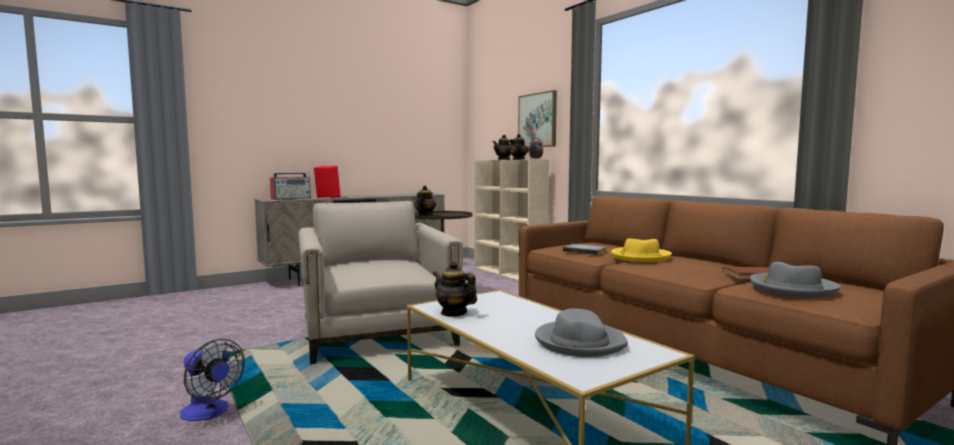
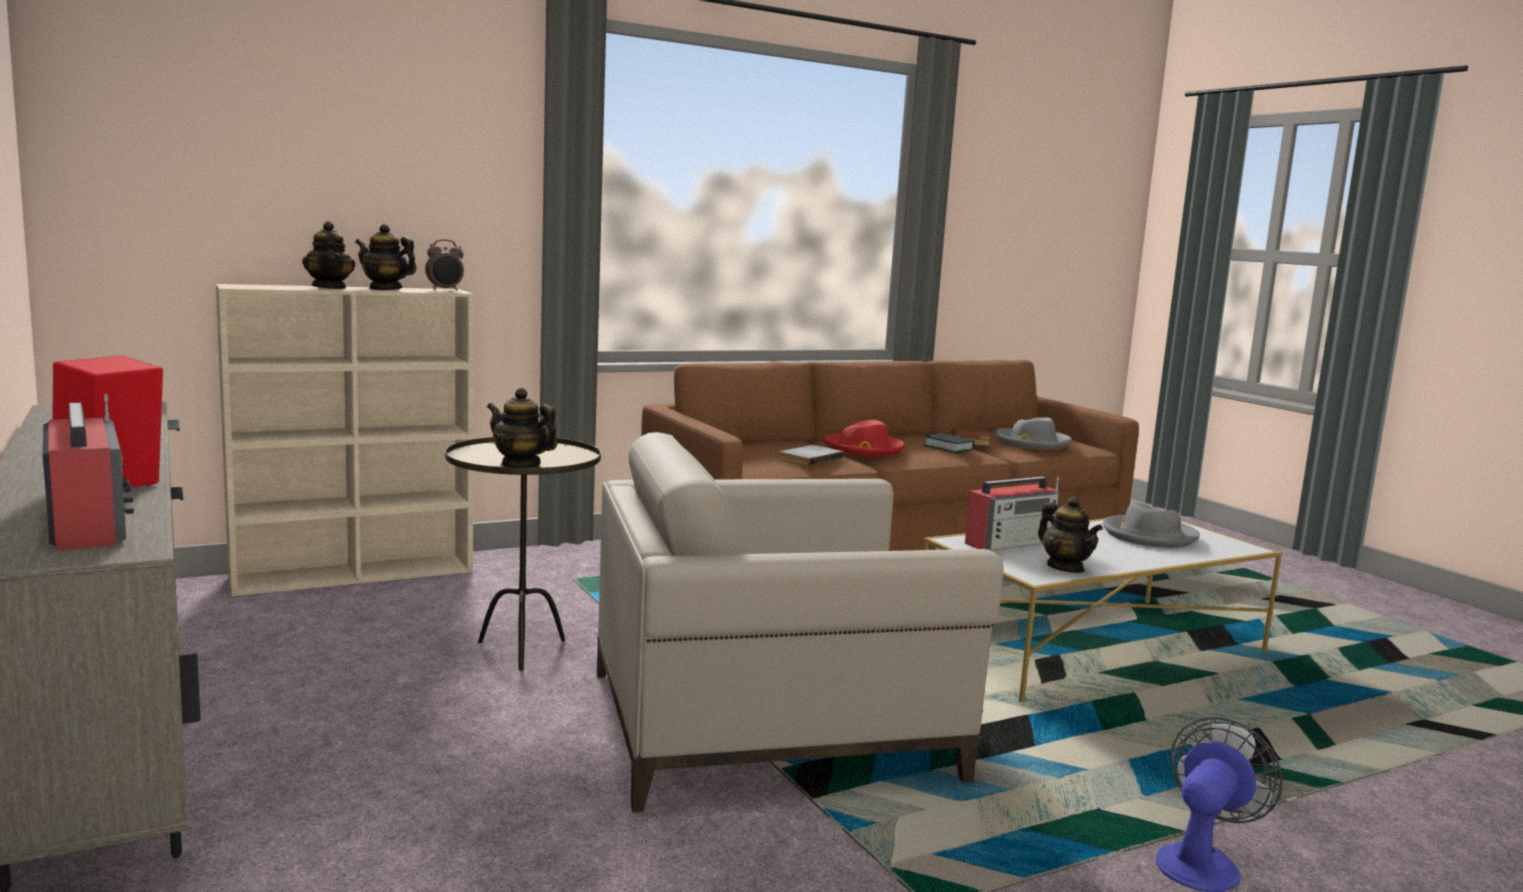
camera: 85 degrees left, 5 degrees up
(453, 313) = (1065, 568): teapot -> teapot turned 75 degrees counterclockwise
(506, 304) = (1010, 543): none -> radio
(538, 120) = (402, 193): picture -> none
(640, 257) = (864, 448): yellow hat -> red hat
(690, 270) = (948, 448): none -> book

